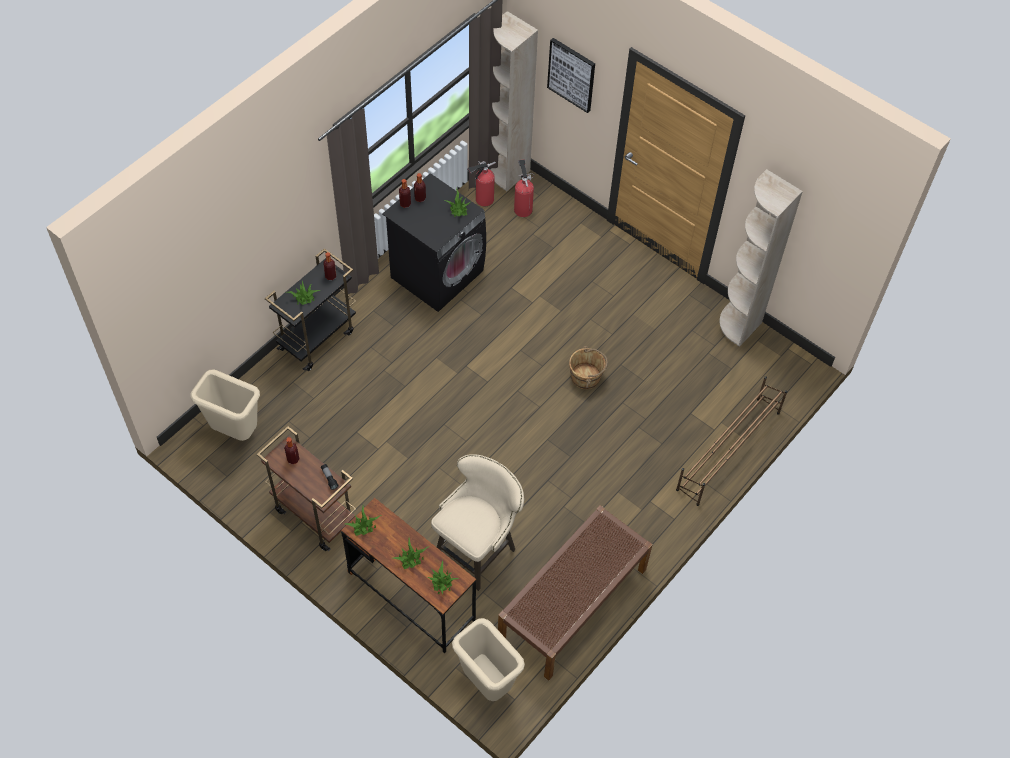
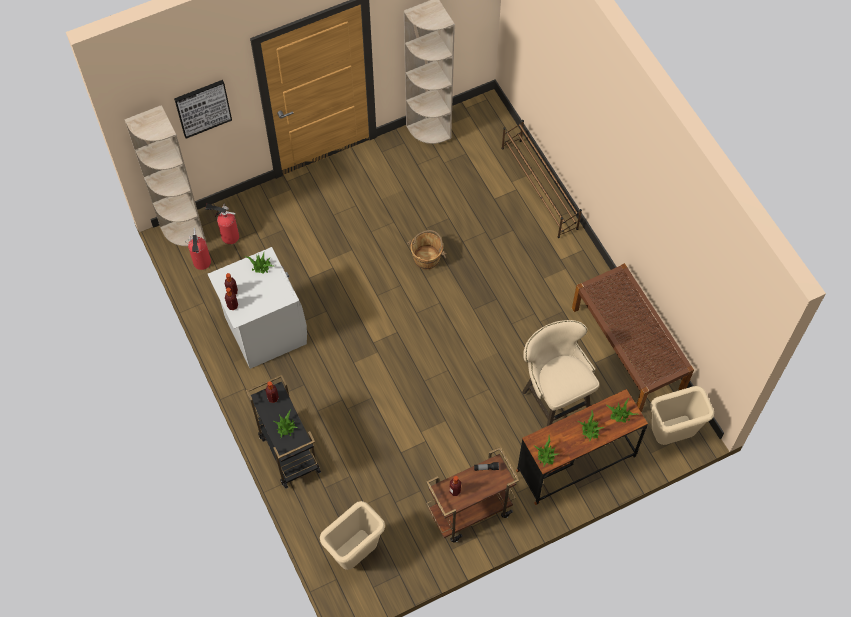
camera: 65 degrees left, 5 degrees up
(436, 273) = (264, 329): black washing machine -> white washing machine

